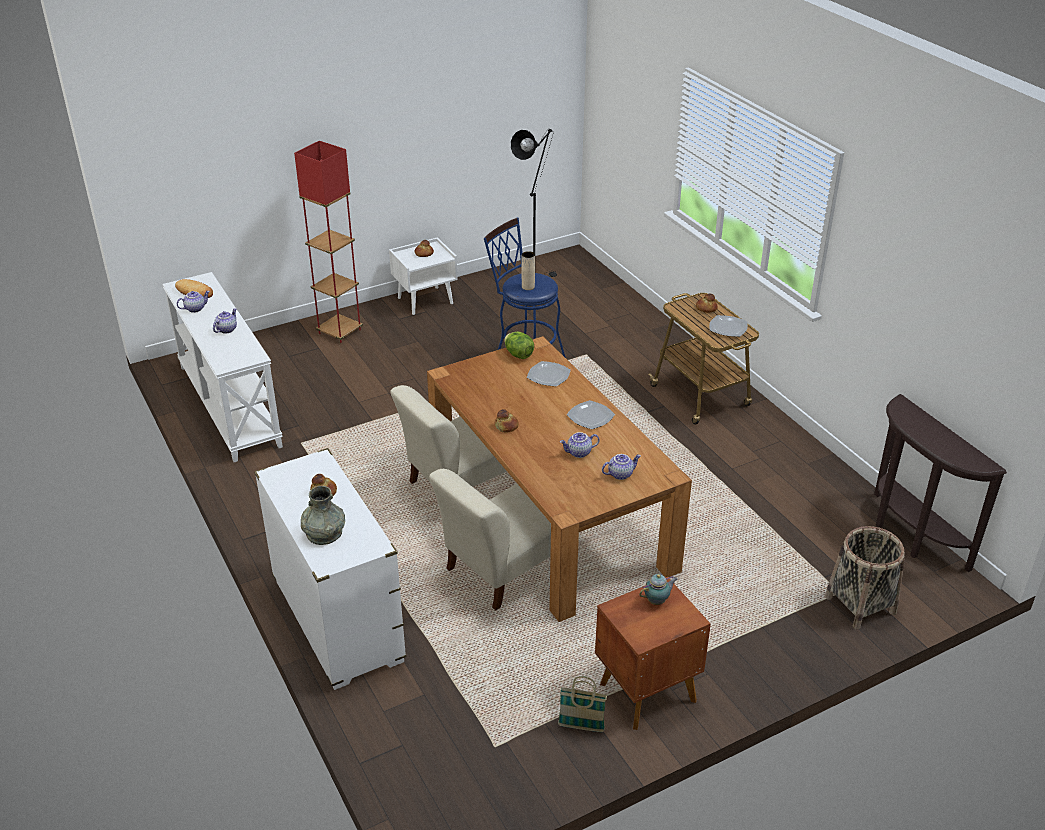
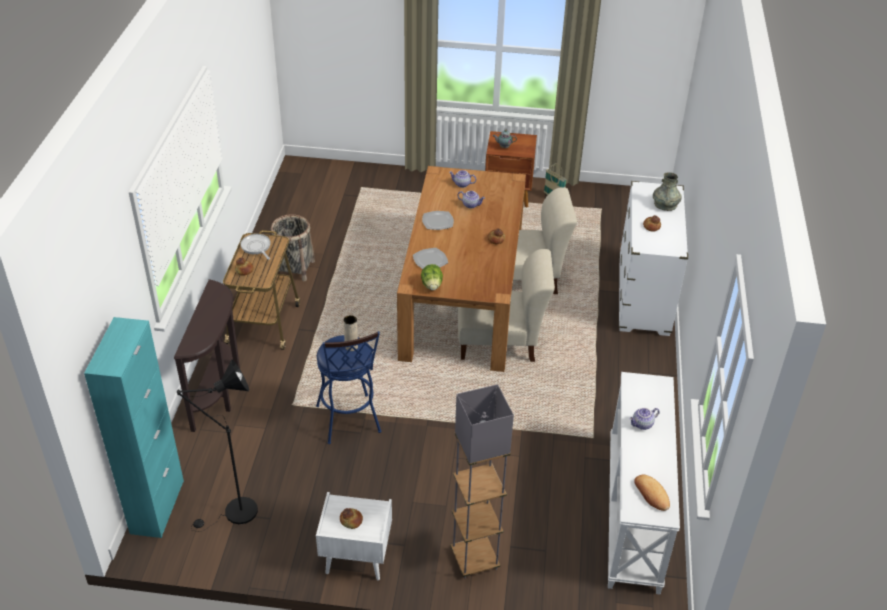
camera: 145 degrees left, 5 degrees up
(195, 308) = (660, 468): teapot -> none
(339, 331) = (474, 559): red floor lamp -> grey floor lamp
(591, 270) = (157, 507): none -> turquoise cabinet
(727, 327) = (256, 247): plate -> frying pan
(860, 605) = (360, 179): basket -> basket (294, 268)
(910, 536) = (284, 190): brown console table -> brown console table (220, 393)

